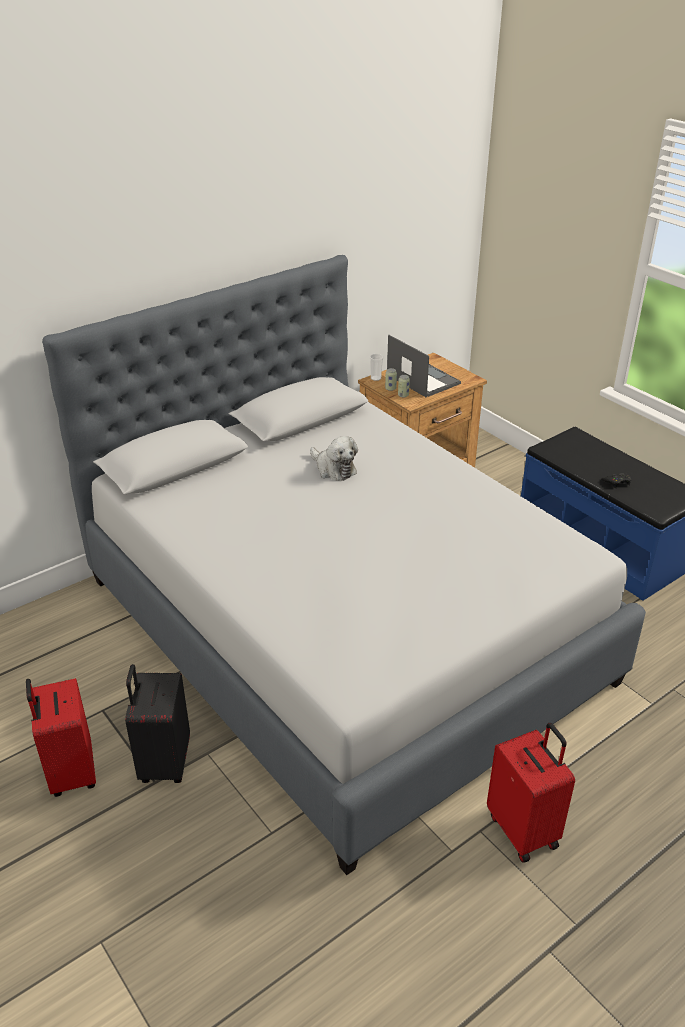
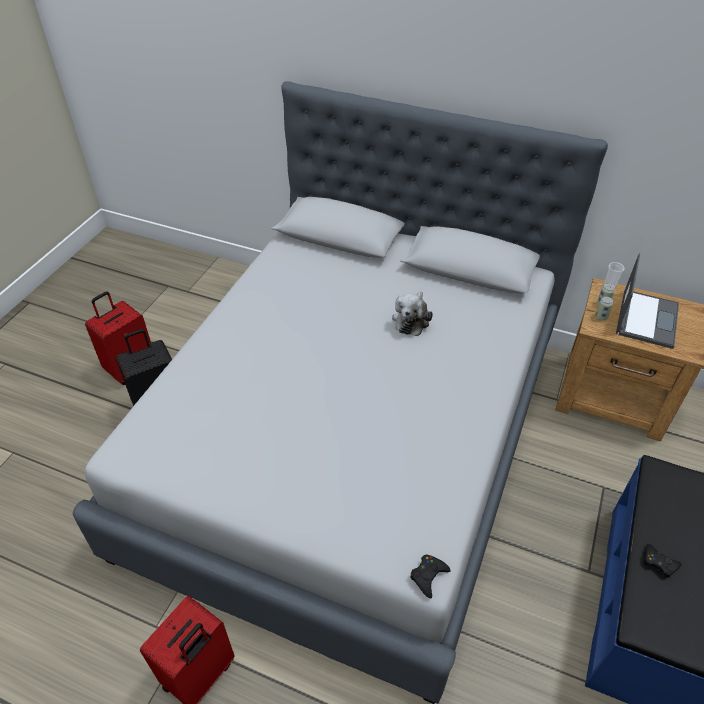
camera: 60 degrees right, 10 degrees up
(599, 557) = (428, 576): none -> black game controller

